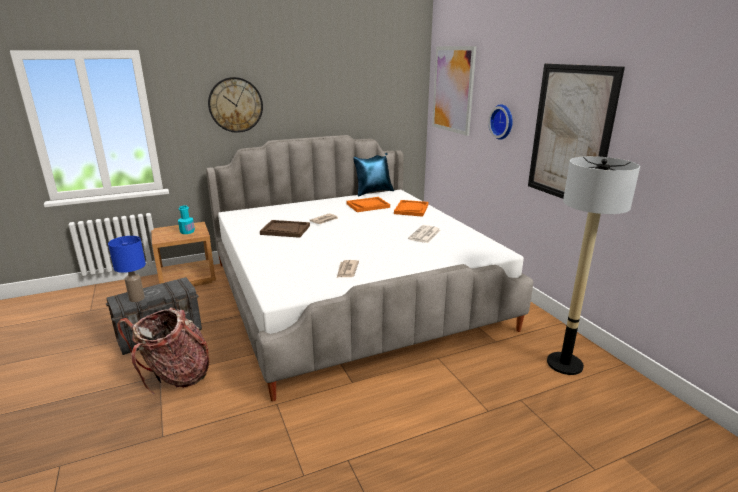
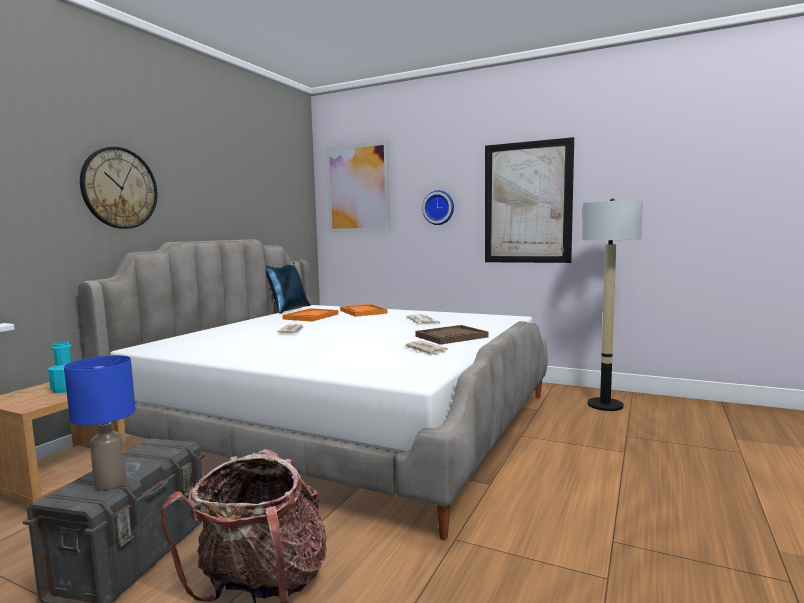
camera: 40 degrees left, 15 degrees down
(285, 230) = (264, 344): brown tray -> brown tray (451, 337)

